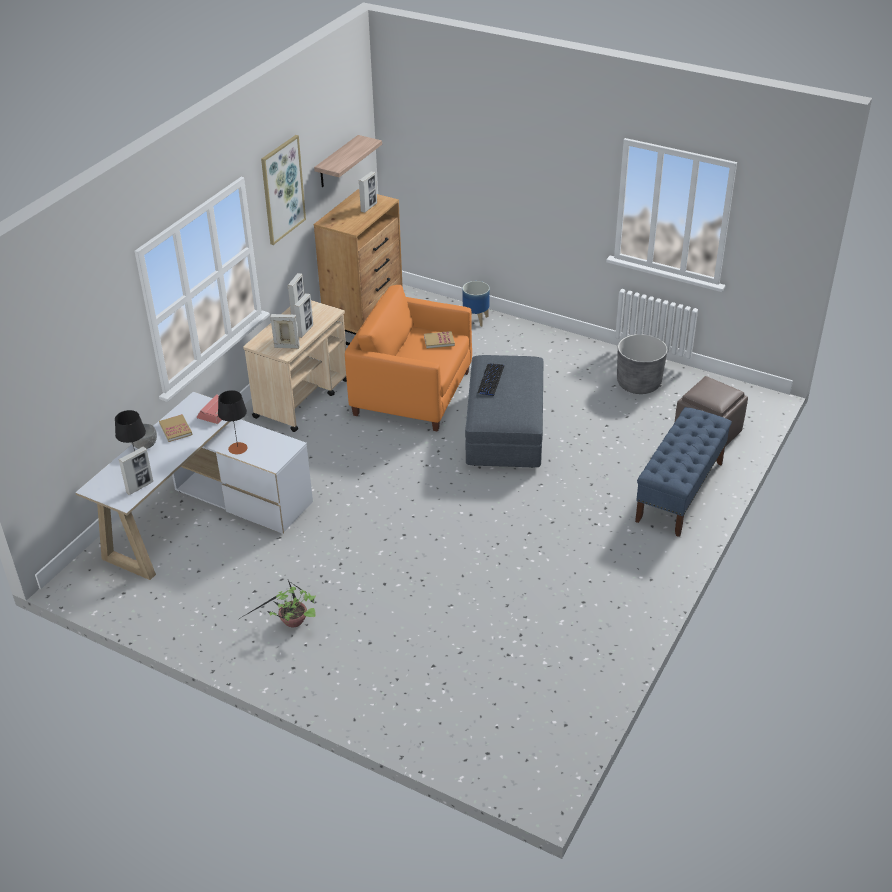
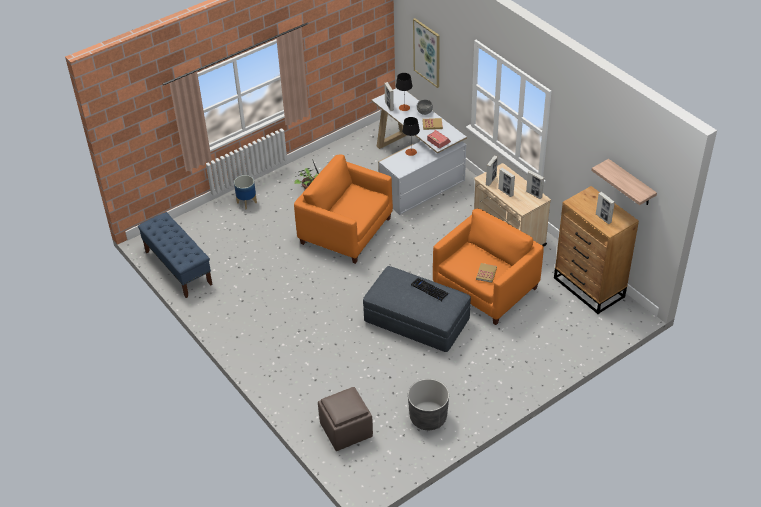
camera: 115 degrees right, 5 degrees up
(282, 189) = (578, 136): picture -> picture (427, 52)
(375, 546) = (346, 231): none -> orange armchair
(476, 319) = (565, 353): planter -> planter (246, 203)
(679, 492) = (298, 385): blue bench -> blue bench (178, 268)

